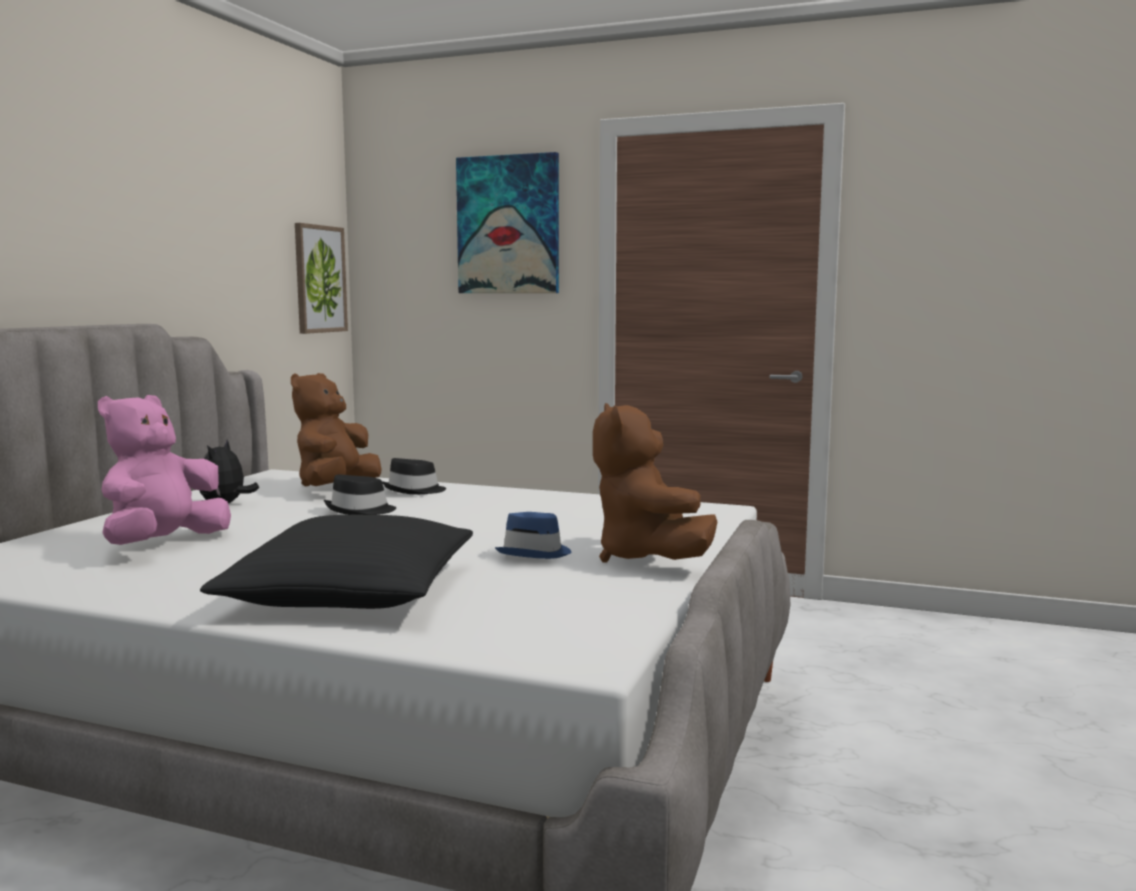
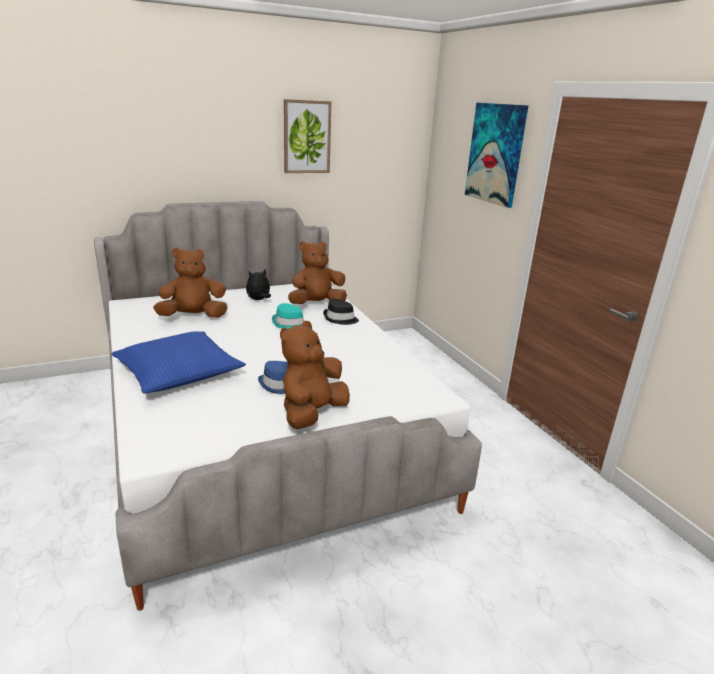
camera: 45 degrees right, 15 degrees up
(163, 544) = (193, 317): pink plush toy -> brown plush toy
(319, 279) = (399, 173): picture -> picture (306, 137)
(351, 591) = (178, 373): black pillow -> blue pillow
(360, 511) = (290, 324): black hat -> turquoise hat

